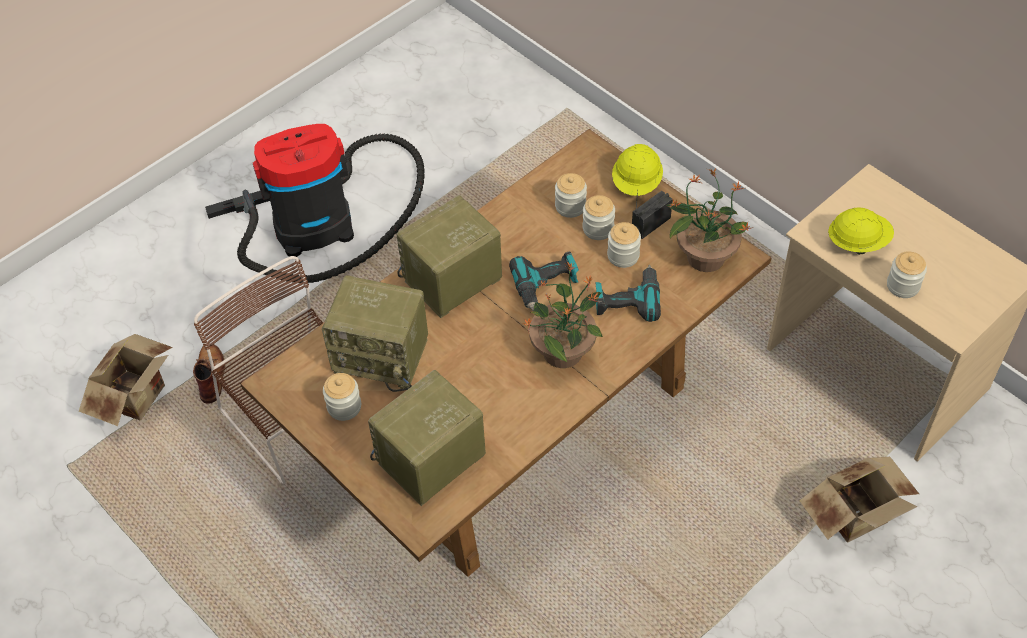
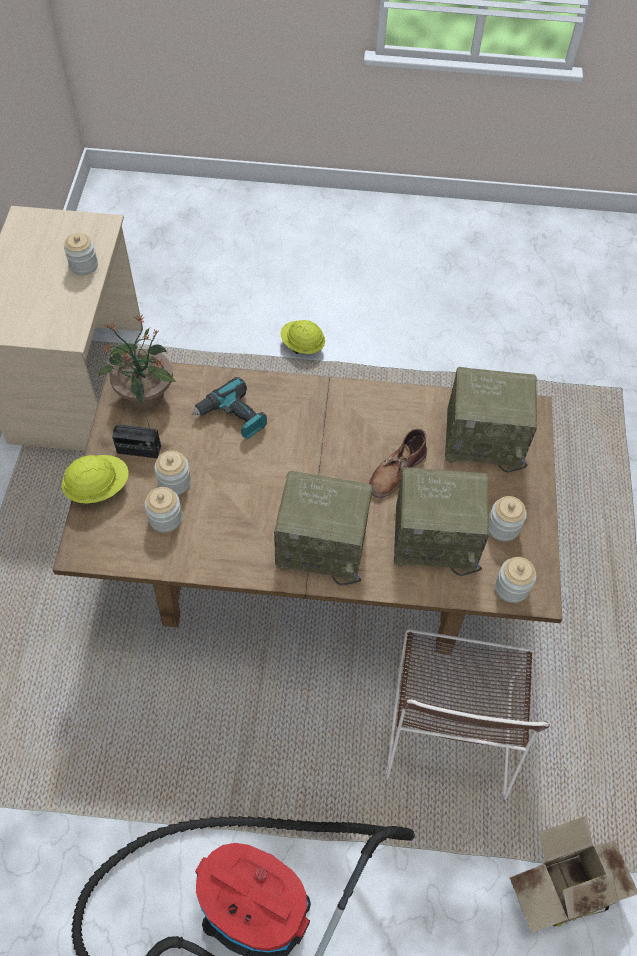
camera: 135 degrees left, 5 degrees up
(211, 374) = (484, 843): brown boot -> brown boot (396, 471)
(383, 355) = (436, 538): radio -> radio turned 120 degrees clockwise
(546, 286) = (267, 477): power drill -> none
(564, 351) = (317, 425): potted plant -> none
(623, 256) = (190, 447): jar -> jar (511, 587)
(857, 242) = (58, 307): yellow hard hat -> yellow hard hat (302, 345)
(857, 517) = (213, 336): cardboard box -> none

